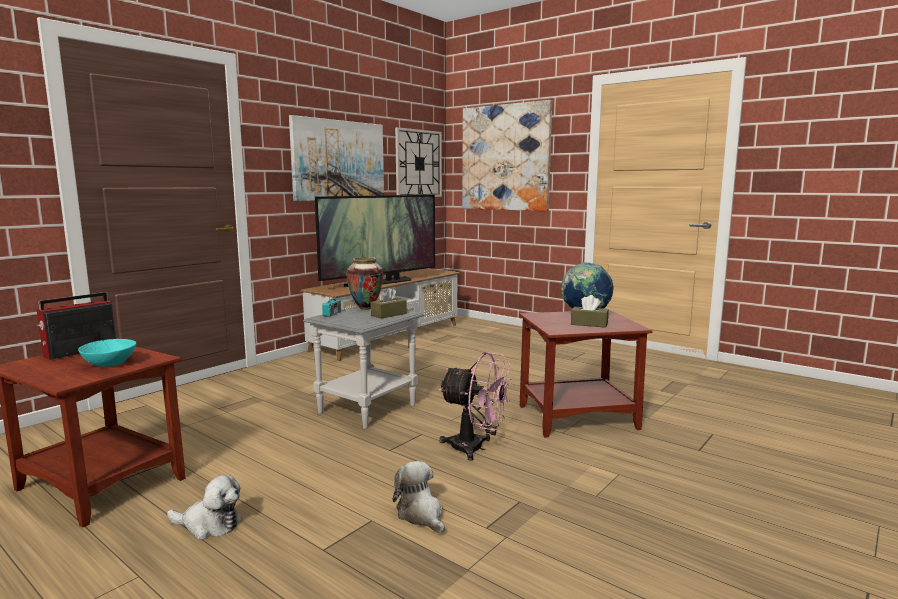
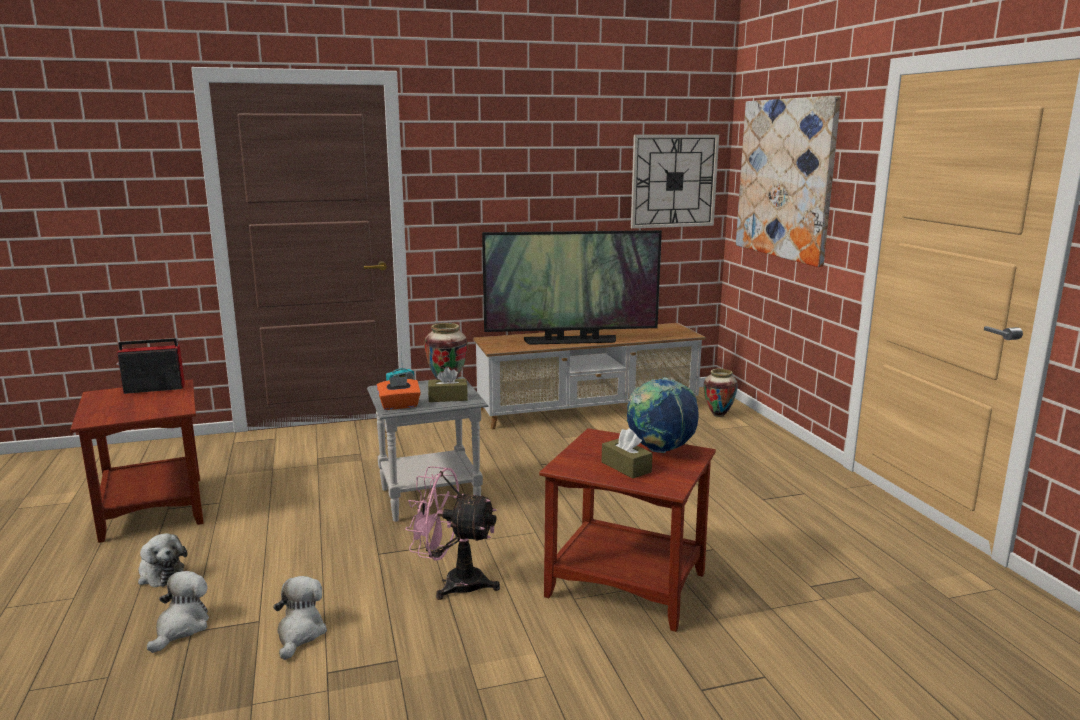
camera: 35 degrees right, 5 degrees up
(110, 363) = (145, 407): turquoise bowl -> none
(308, 551) = (181, 628): none -> plush toy
(339, 160) = (537, 183): picture -> none
(364, 323) = (399, 406): none -> orange tissue box
(475, 326) = (718, 415): none -> vase
(475, 448) = (454, 583): pink fan -> pink fan turned 135 degrees clockwise

